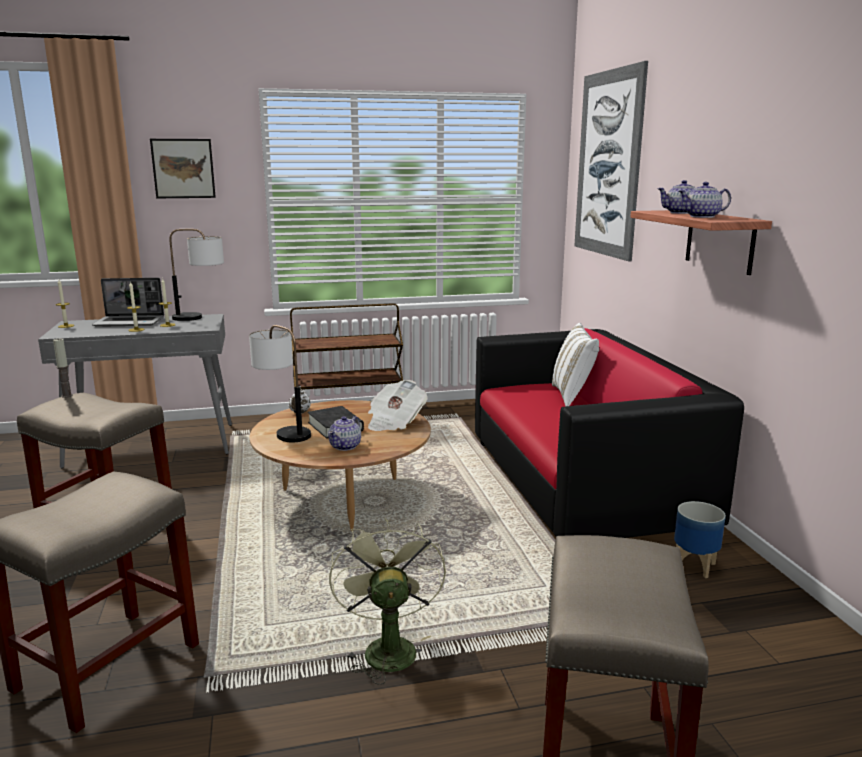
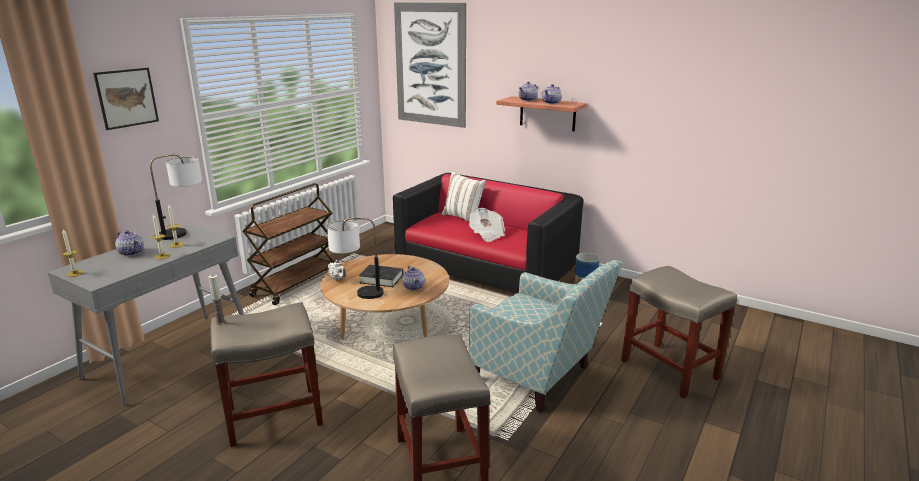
camera: 45 degrees left, 5 degrees up
(130, 322) = (131, 252): laptop -> teapot
(387, 647) = (540, 378): green fan -> armchair
(394, 422) = (407, 264): newspaper -> newspaper (486, 234)

